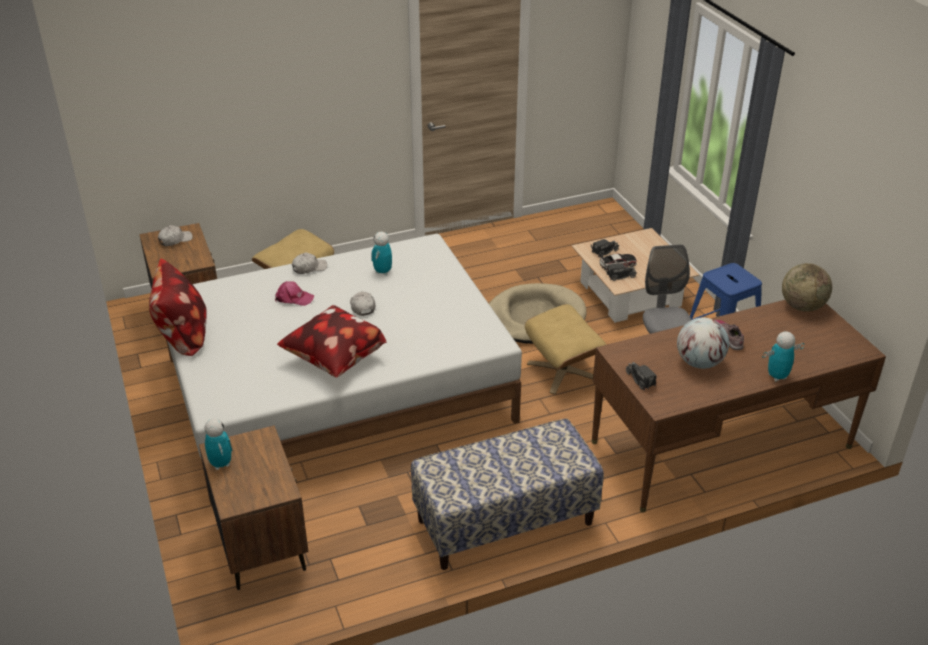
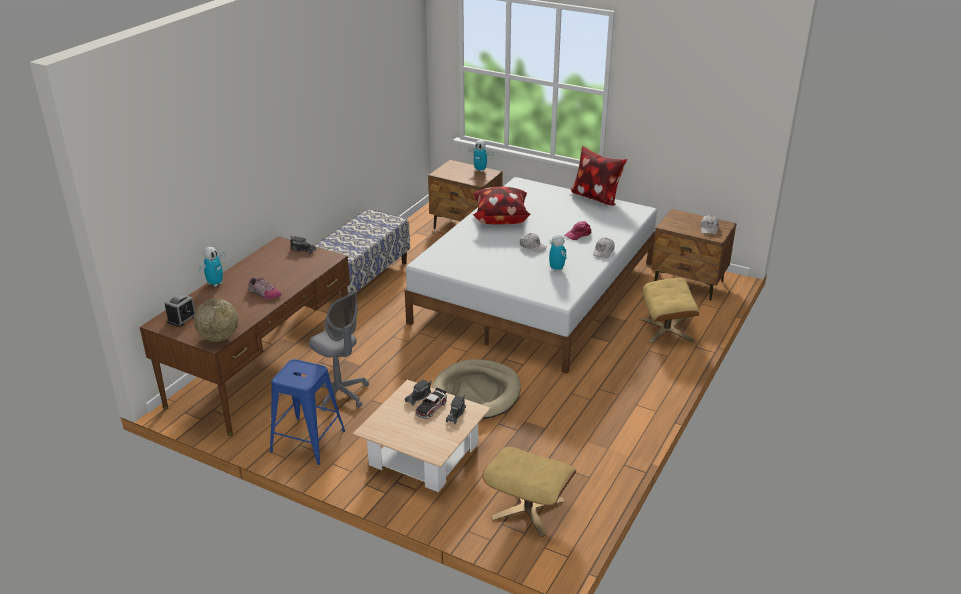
camera: 140 degrees right, 5 degrees down
(563, 371) = (412, 365): beige ottoman -> beige ottoman (528, 509)
(699, 363) = (273, 272): globe -> none
(834, 345) = (182, 319): none -> alarm clock

